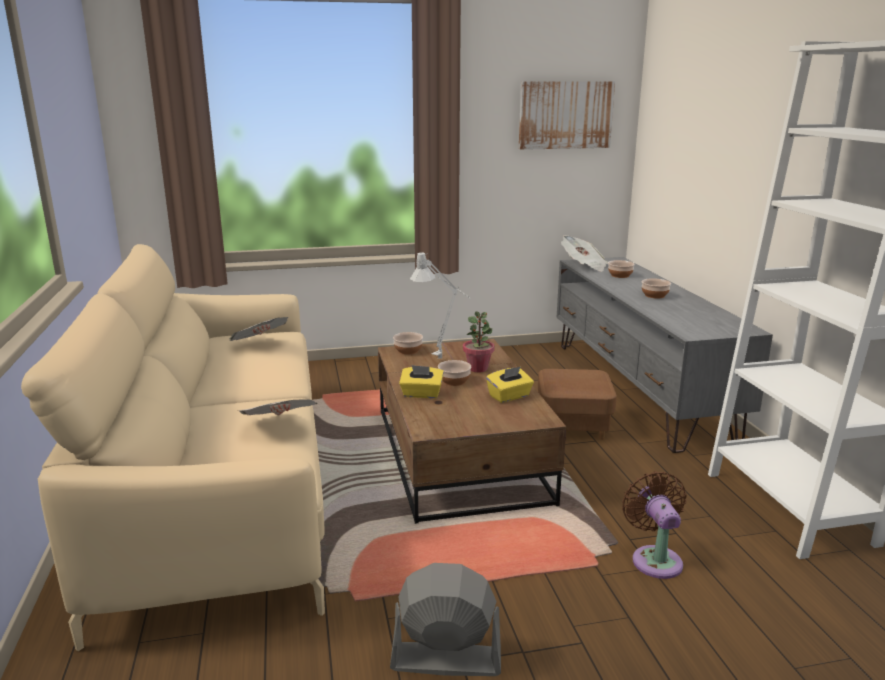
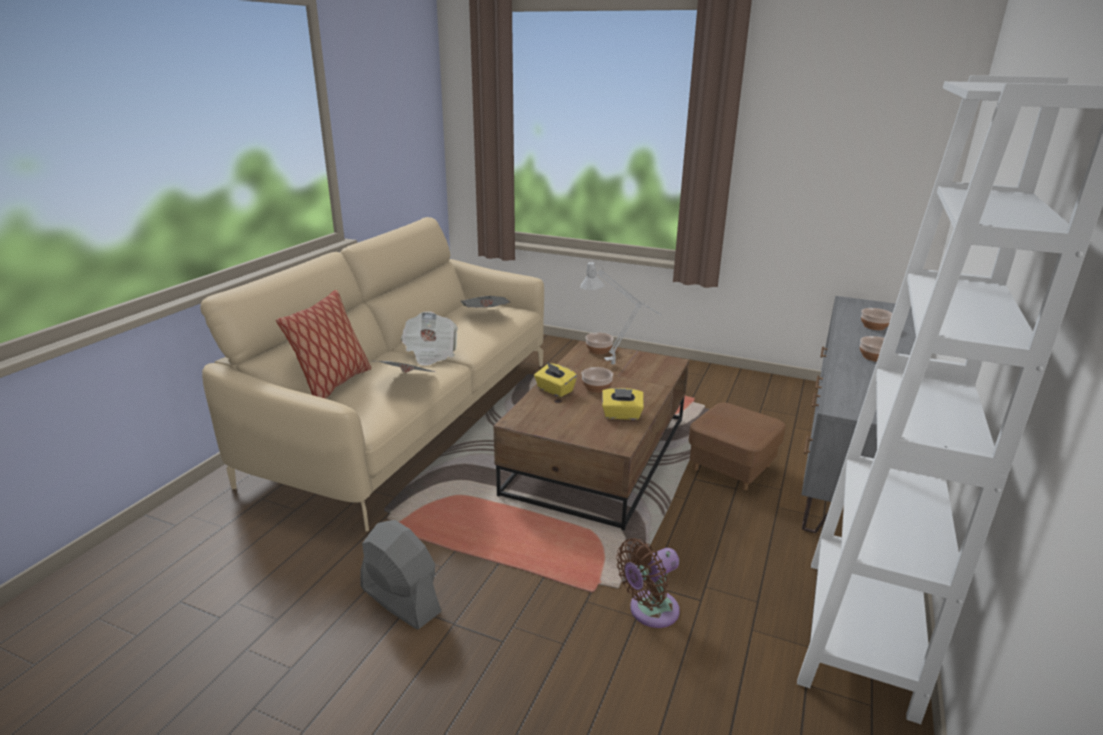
camera: 35 degrees right, 5 degrees up
(189, 457) = (334, 384): none -> pillow
(478, 368) = (632, 382): potted plant -> none
(565, 115) = (868, 134): picture -> none
(584, 266) = (850, 308): newspaper -> newspaper (430, 353)
(655, 559) = (649, 611): brown fan -> brown fan turned 150 degrees counterclockwise

